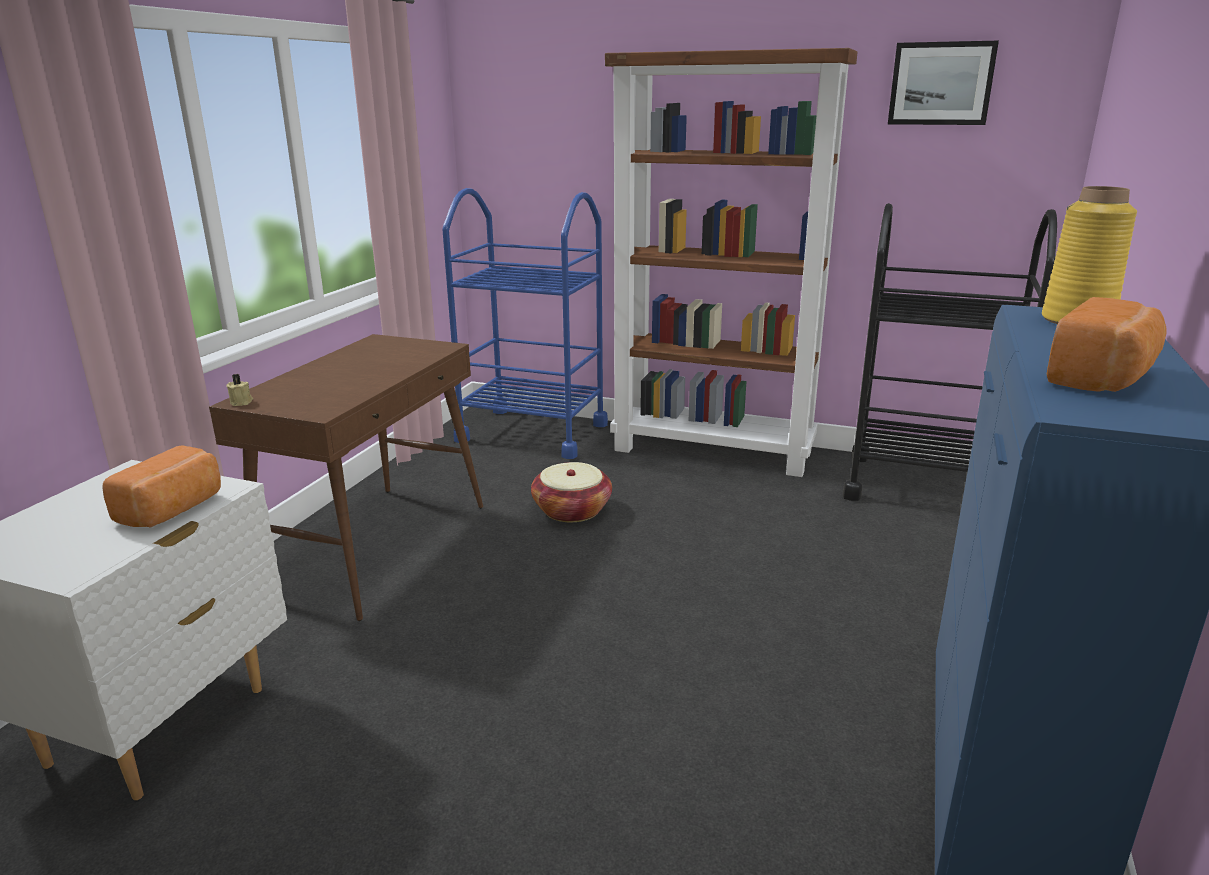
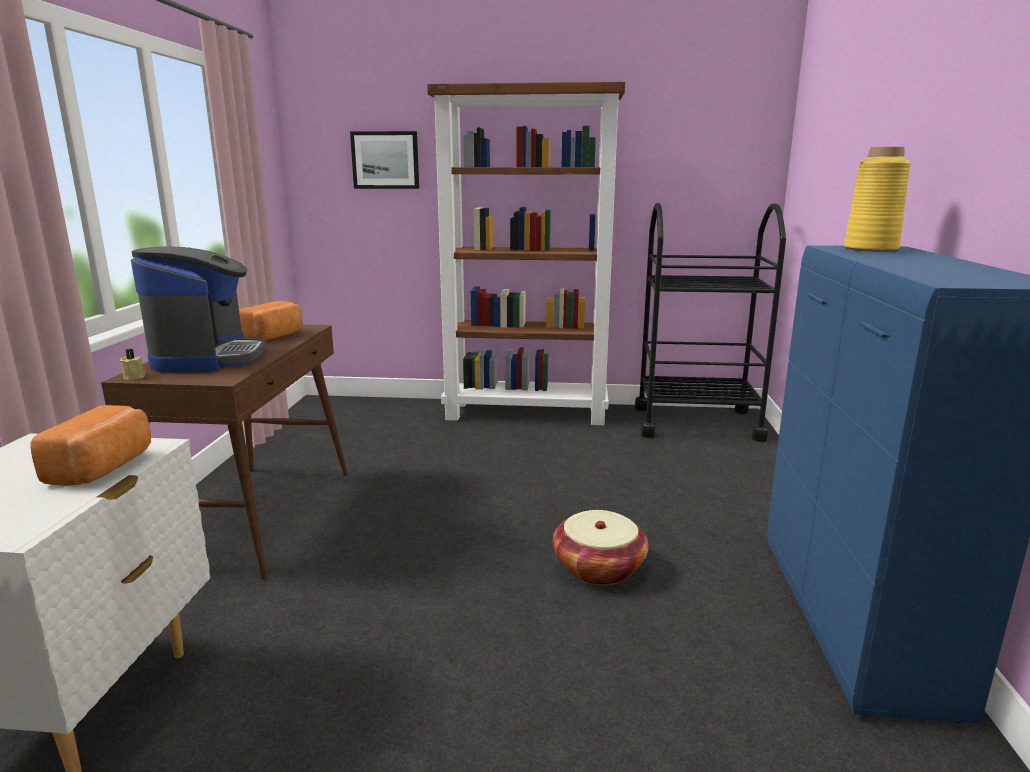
camera: 15 degrees left, 5 degrees down
(320, 382) = (208, 358): none -> coffee machine
(532, 432) = (368, 412): blue cart -> none
(572, 510) = (428, 467): basket -> basket (599, 568)
(941, 83) = (682, 115): picture -> picture (385, 160)
(1103, 377) = (939, 269): bread -> bread (274, 336)

